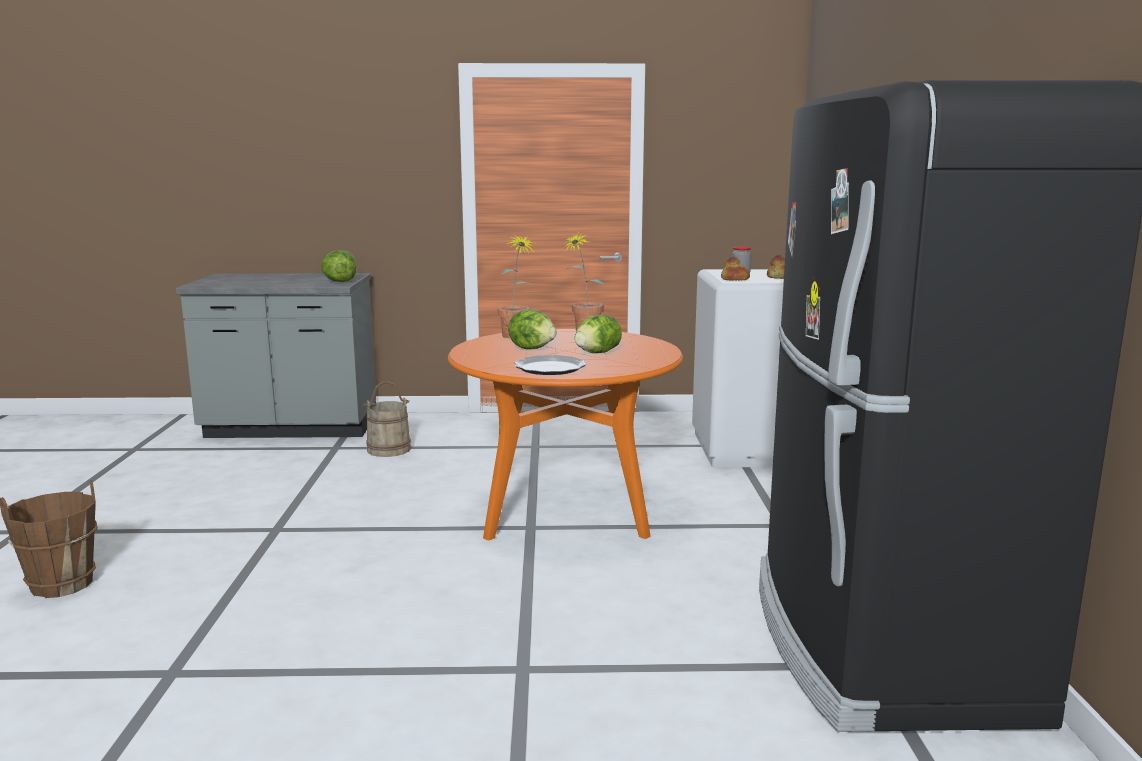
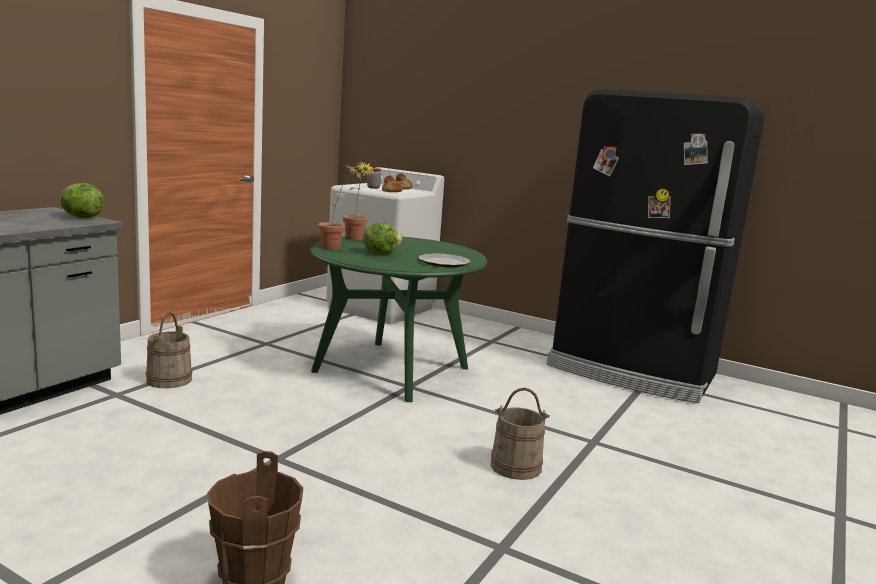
camera: 60 degrees left, 0 degrees up
(380, 635) = (516, 466): none -> beige bucket
(565, 507) = (391, 369): orange dining table -> green dining table
(597, 353) = (421, 250): lettuce -> none

